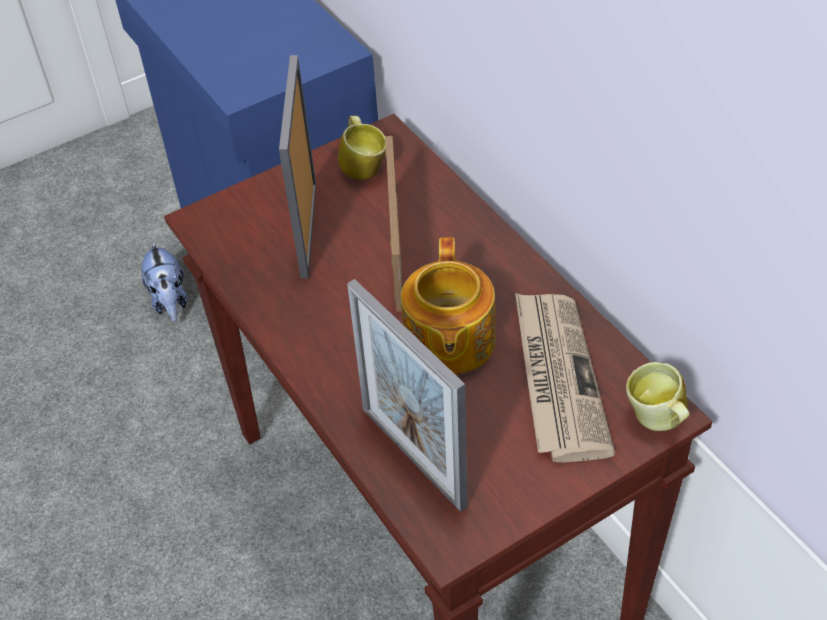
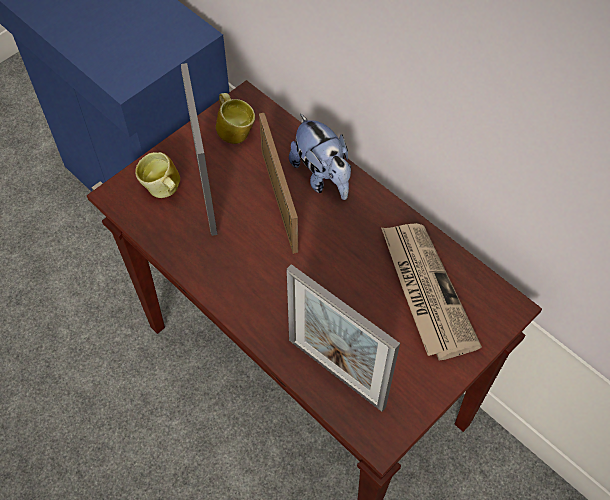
camera: 15 degrees left, 10 degrees up
(169, 301) = (65, 225): plush toy -> plush toy (322, 176)
(448, 342) = (338, 273): teapot -> none
(657, 421) = (504, 315): mug -> mug (163, 191)

